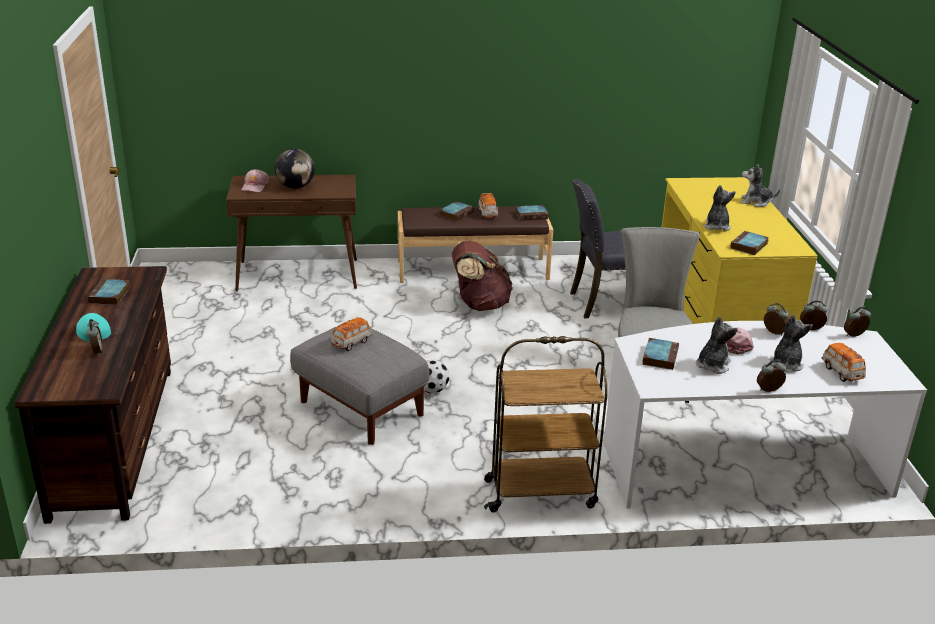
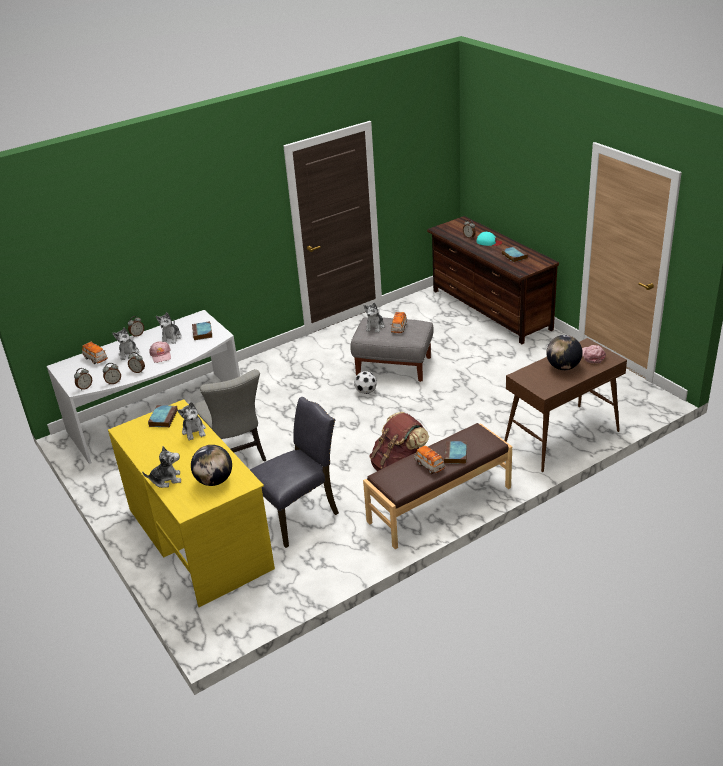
camera: 155 degrees right, 5 degrees up
(378, 357) = (375, 327): none -> plush toy
(532, 215) = (391, 481): book -> none
(541, 494) = (262, 363): brown cart -> none
(709, 190) = (214, 481): none -> globe

